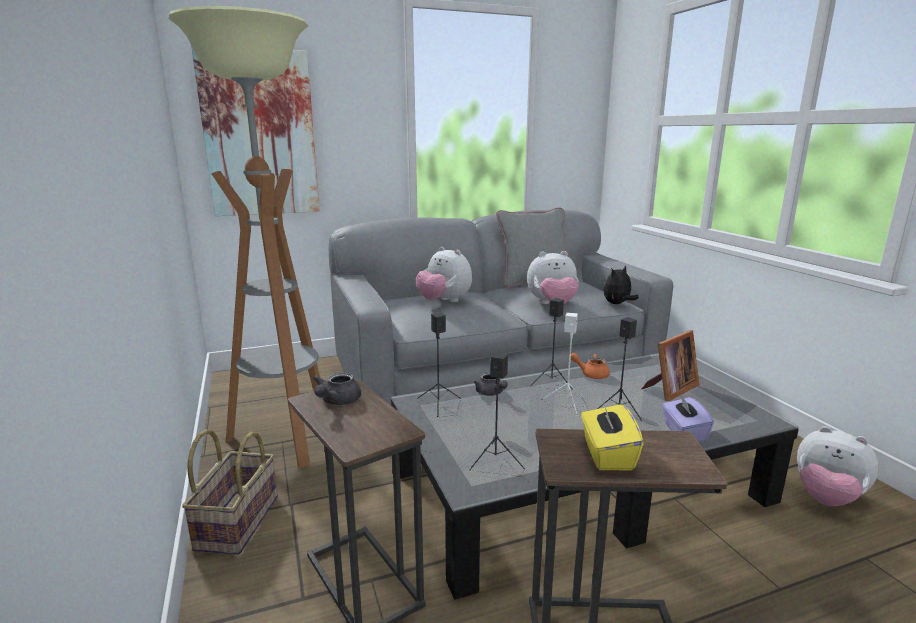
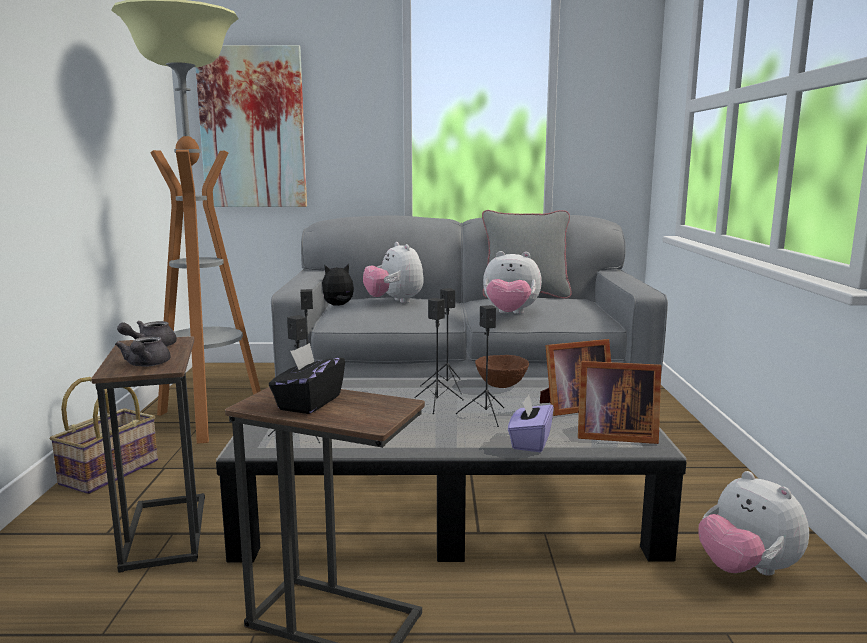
camera: 20 degrees right, 5 degrees down
(491, 393) = (371, 387): grey teapot -> grey teapot (146, 365)
(566, 403) = (437, 403): white speaker -> black speaker
(591, 374) = (501, 385): orange teapot -> brown bowl
(607, 455) = (309, 403): yellow tissue box -> black tissue box
(617, 304) = (594, 321): plush toy -> plush toy (338, 306)
(728, 413) = (612, 434): none -> picture frame

